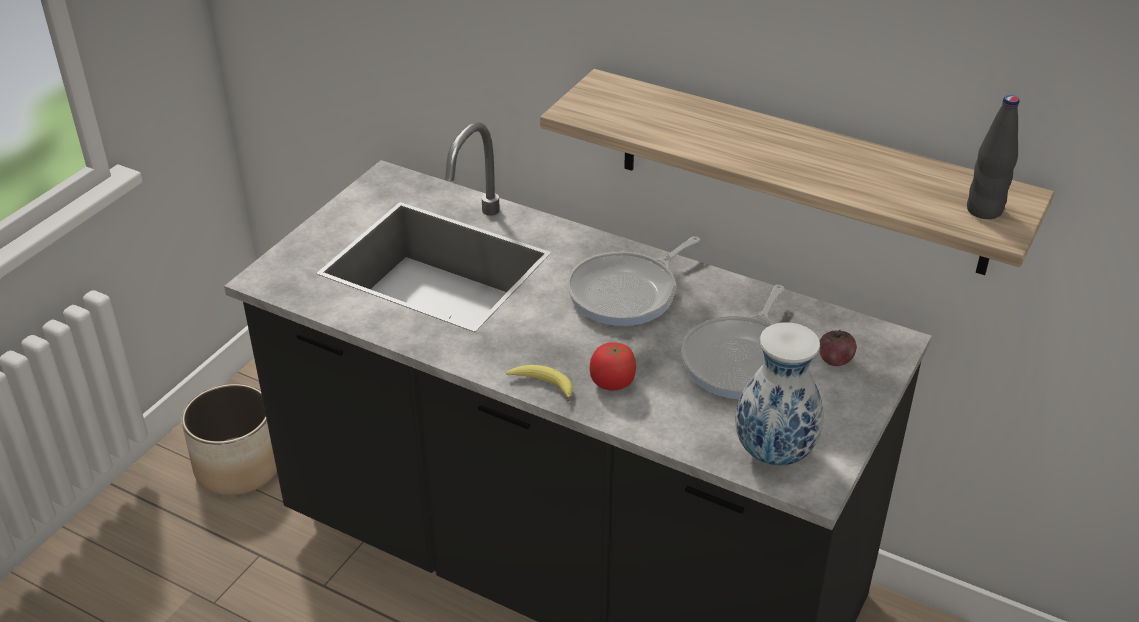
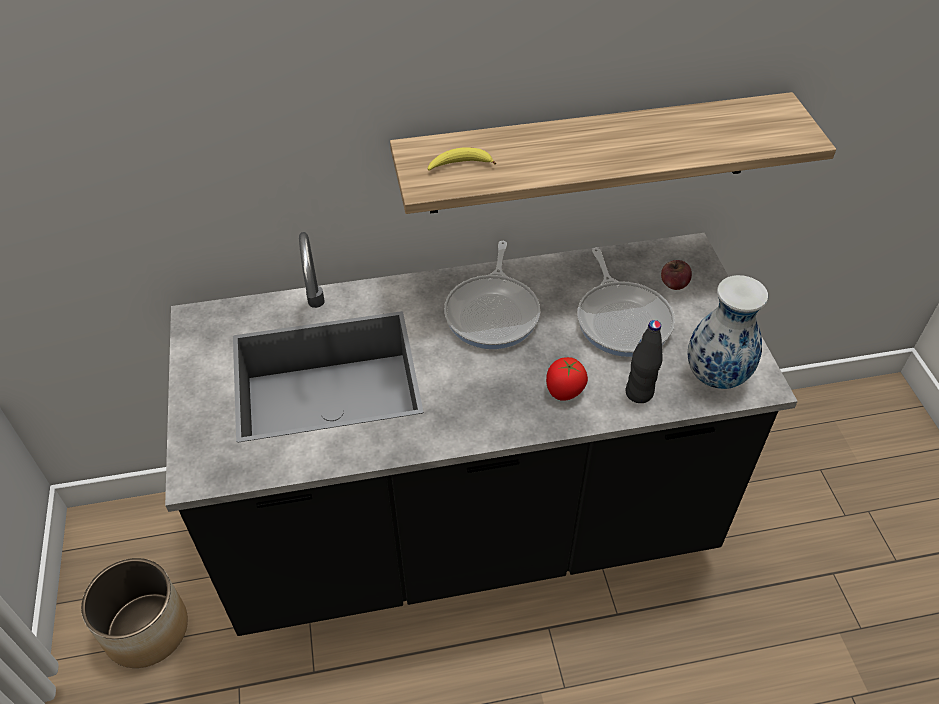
camera: 40 degrees left, 10 degrees up
(543, 385) = (521, 424): banana -> banana (460, 165)
(984, 210) = (778, 127): black bottle -> black bottle (639, 393)

